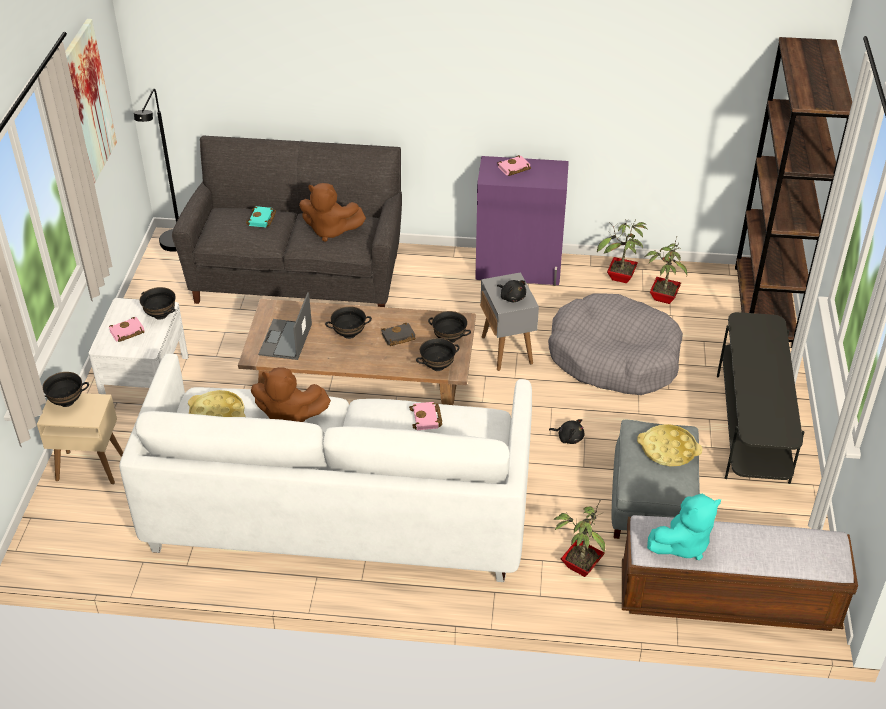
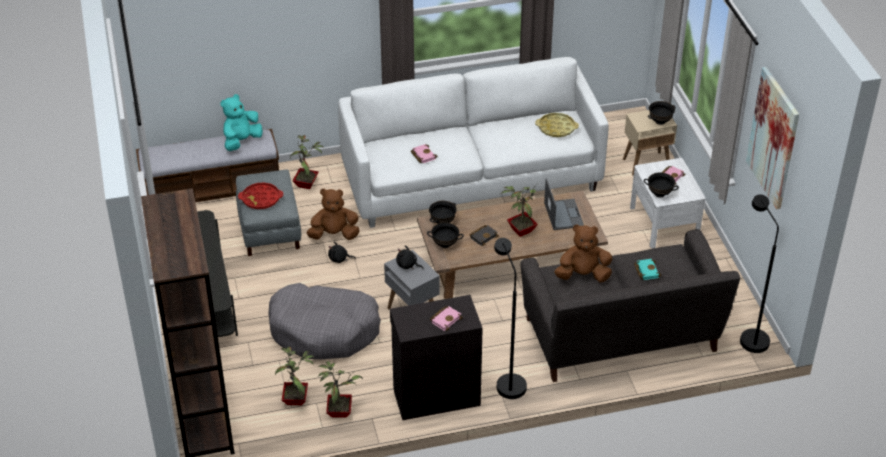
camera: 160 degrees right, 0 degrees up
(289, 416) = (511, 138): brown plush toy -> brown plush toy (334, 235)
(349, 334) = (521, 230): black bowl -> potted plant
(440, 265) = (507, 381): none -> black floor lamp
(519, 269) = (435, 396): purple cabinet -> black cabinet
(668, 449) = (261, 199): yellow tray -> red tray

